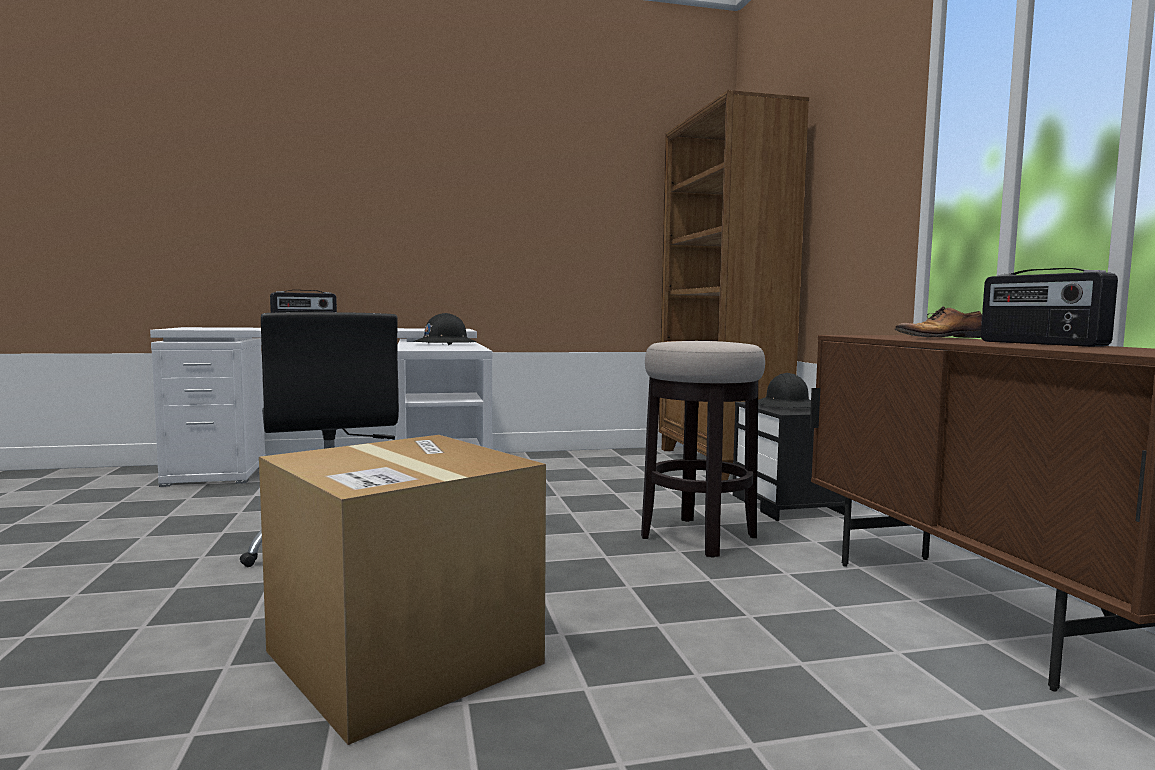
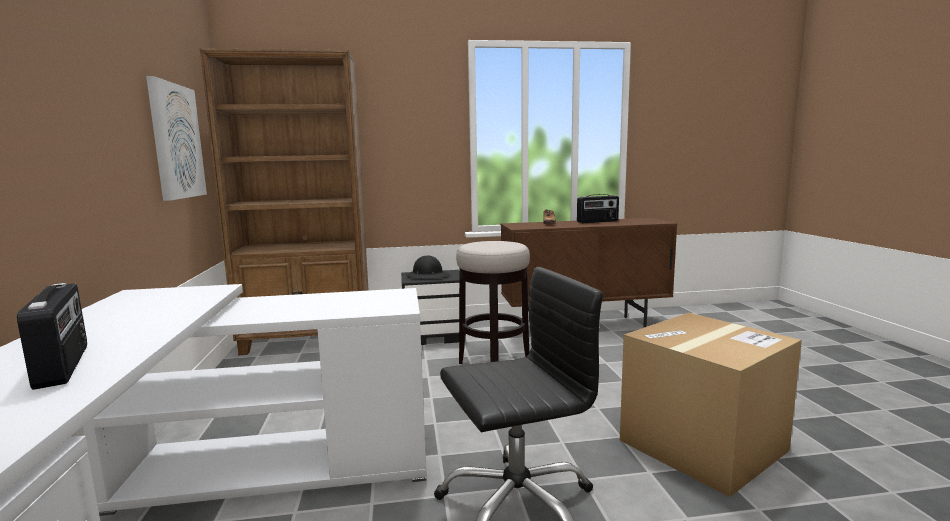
camera: 85 degrees left, 5 degrees up
(445, 344) = (291, 304): black hard hat -> none
(607, 225) = (176, 141): none -> picture

